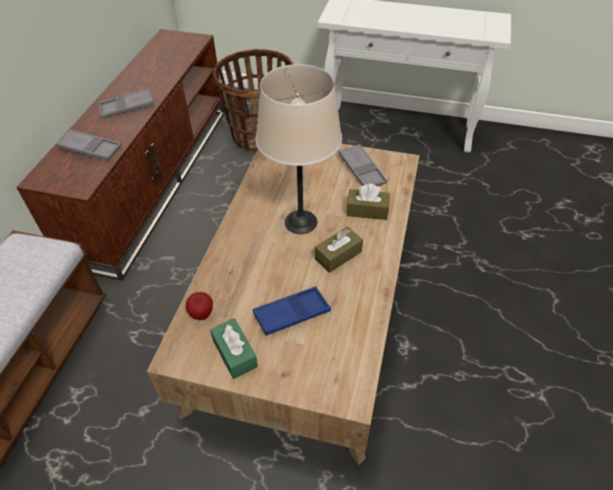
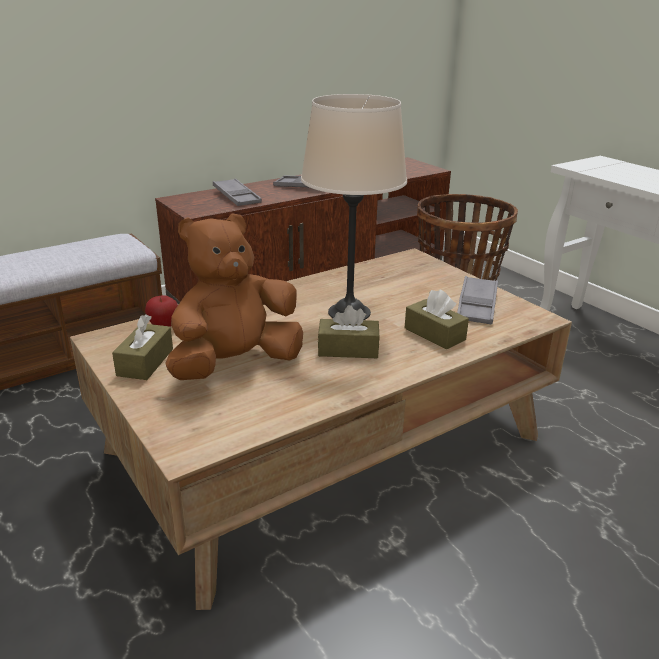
camera: 40 degrees right, 20 degrees down
(235, 353) = (145, 362): green tissue box -> brown tissue box
(292, 313) = (235, 364): blue tray -> brown plush toy

